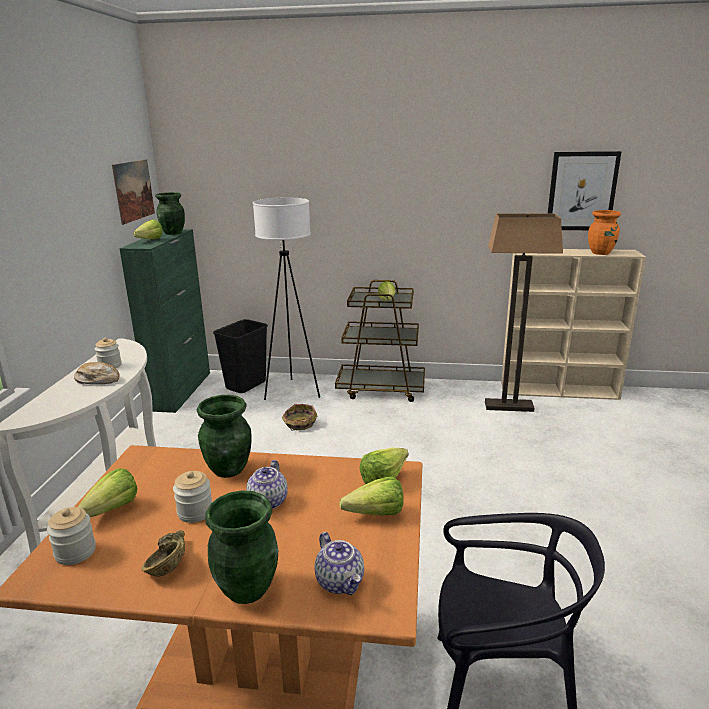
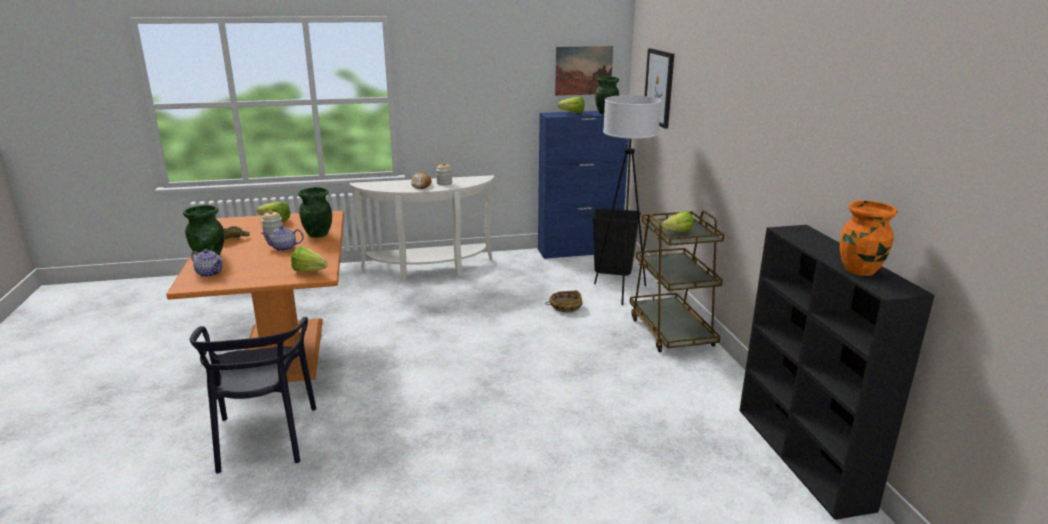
camera: 70 degrees right, 0 degrees up
(75, 552) = (242, 222): jar -> none
(181, 390) = (580, 251): green cabinet -> blue cabinet
(340, 582) = (210, 273): teapot -> teapot turned 105 degrees counterclockwise
(370, 514) = (271, 272): lettuce -> none
(509, 406) = (708, 416): floor lamp -> none
(560, 390) = (803, 457): beige bookcase -> black bookcase
(581, 191) = (887, 168): picture -> picture (659, 87)

